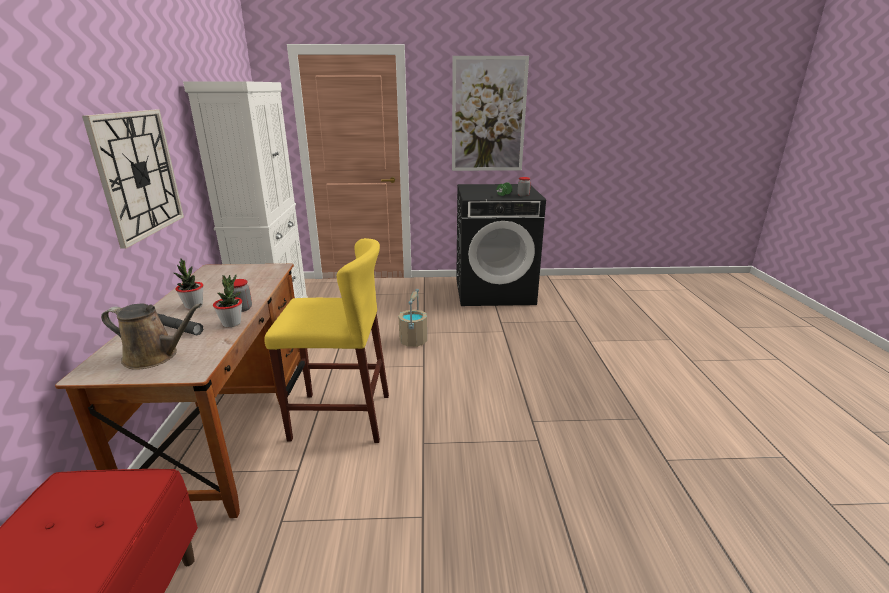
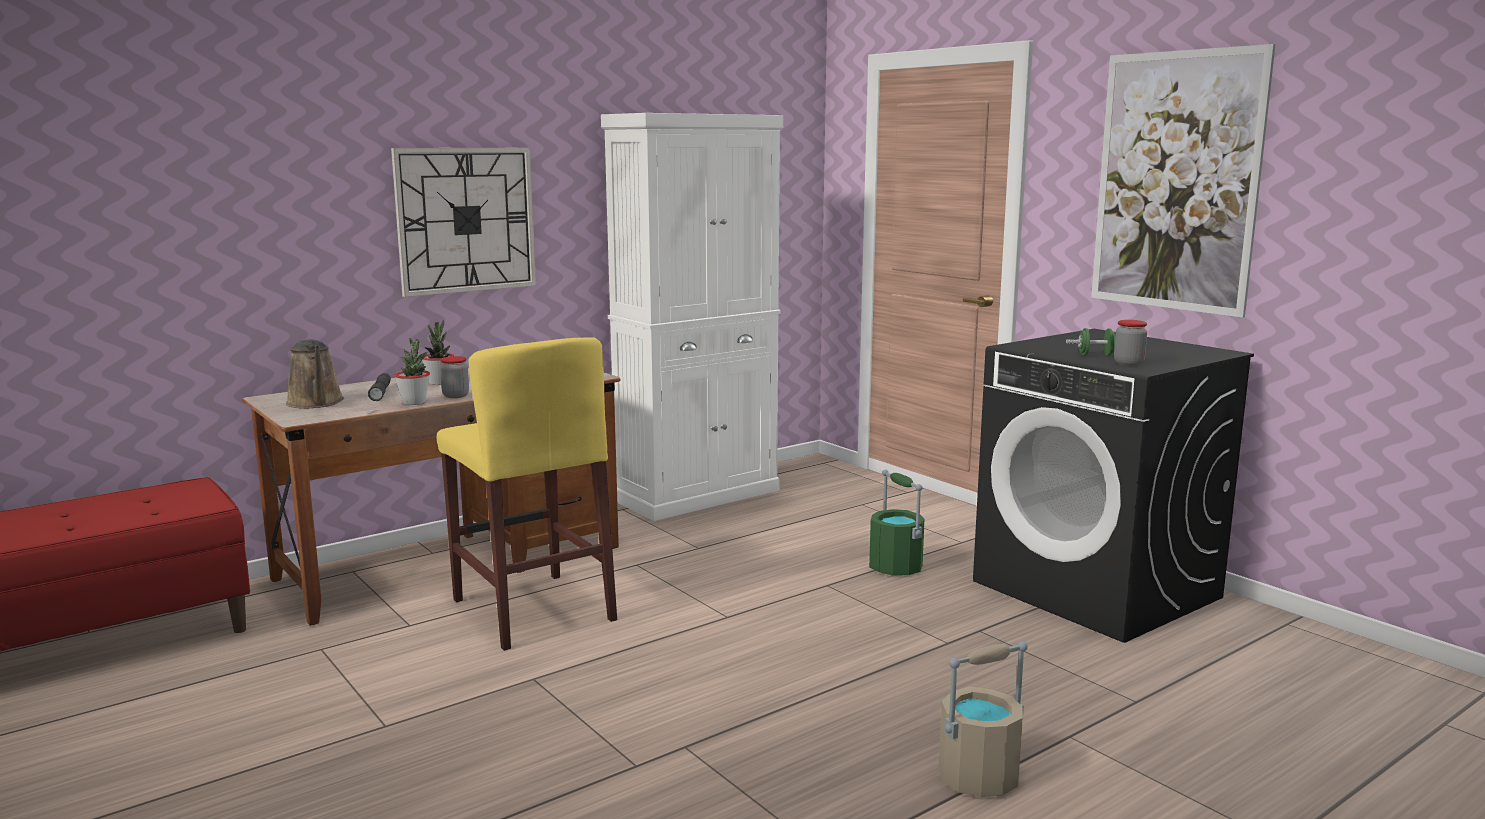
camera: 55 degrees right, 10 degrees down
(413, 341) = (789, 586): beige bucket -> beige bucket (978, 778)
(428, 313) = (896, 568): none -> green bucket

